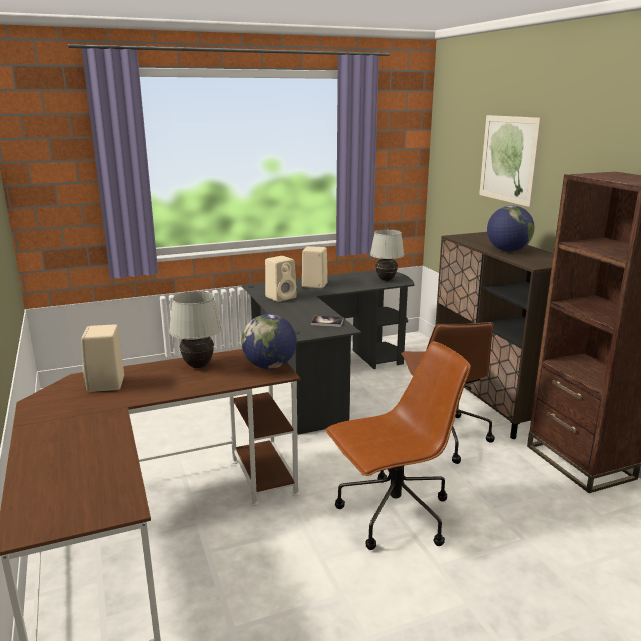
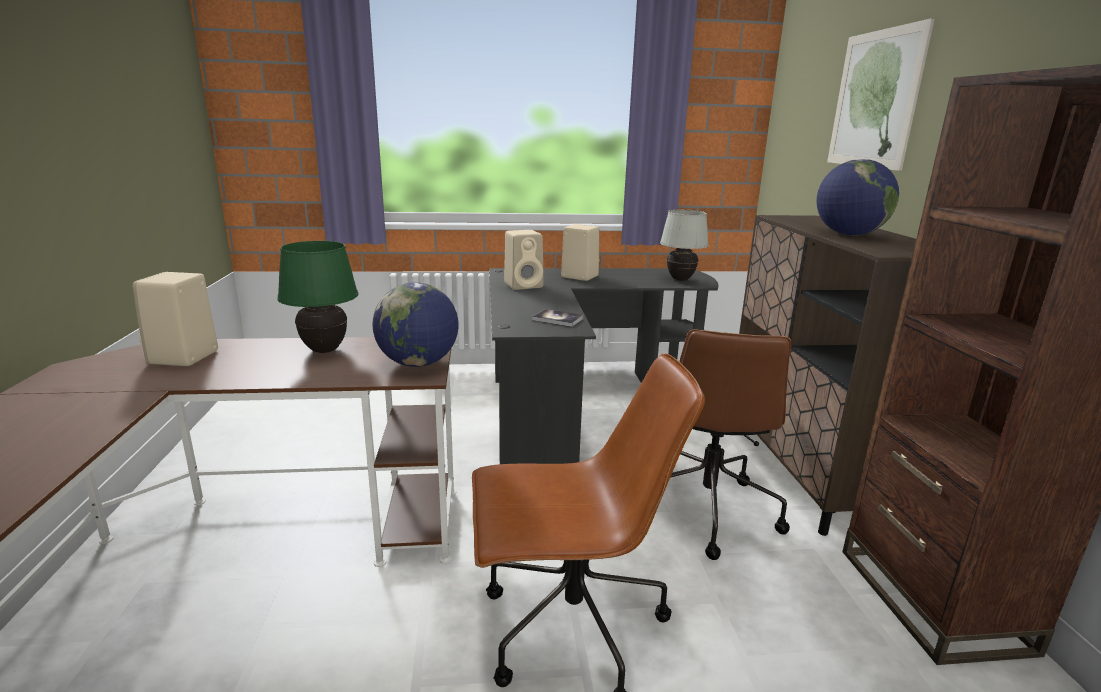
camera: 15 degrees right, 0 degrees up
(198, 366) = (324, 350): white table lamp -> green table lamp

